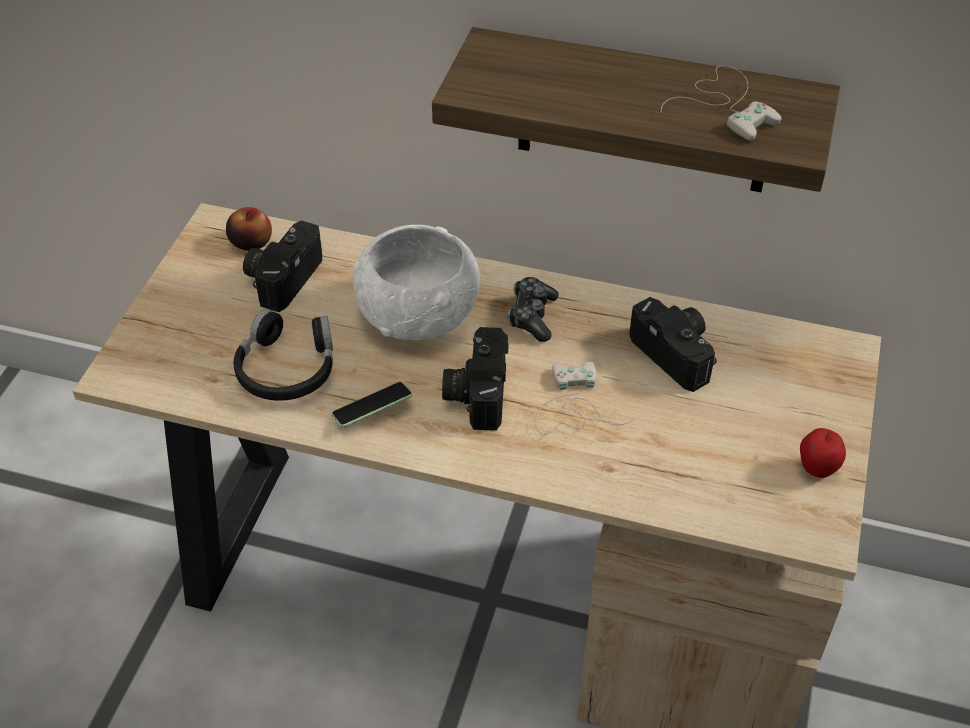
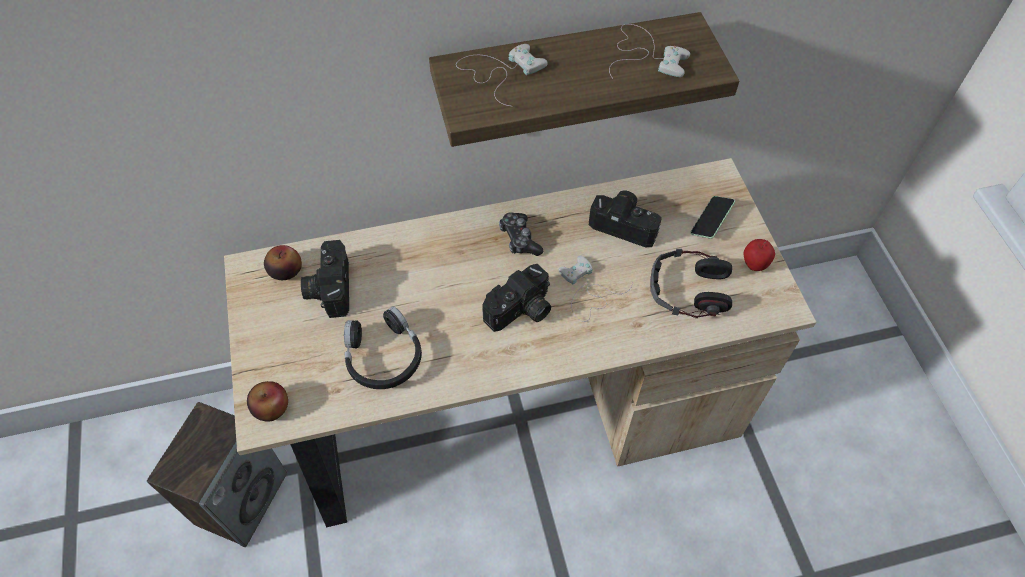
camera: 30 degrees left, 10 degrees up
(119, 526) = (241, 498): none -> speaker
(136, 365) = (271, 407): none -> apple
(372, 412) = (465, 359): phone -> phone (711, 221)
(418, 313) = (443, 272): white bowl -> none
(475, 391) = (521, 311): camera -> camera turned 105 degrees counterclockwise
(537, 65) = (499, 72): none -> white game controller
(703, 459) = (688, 290): none -> headphones

